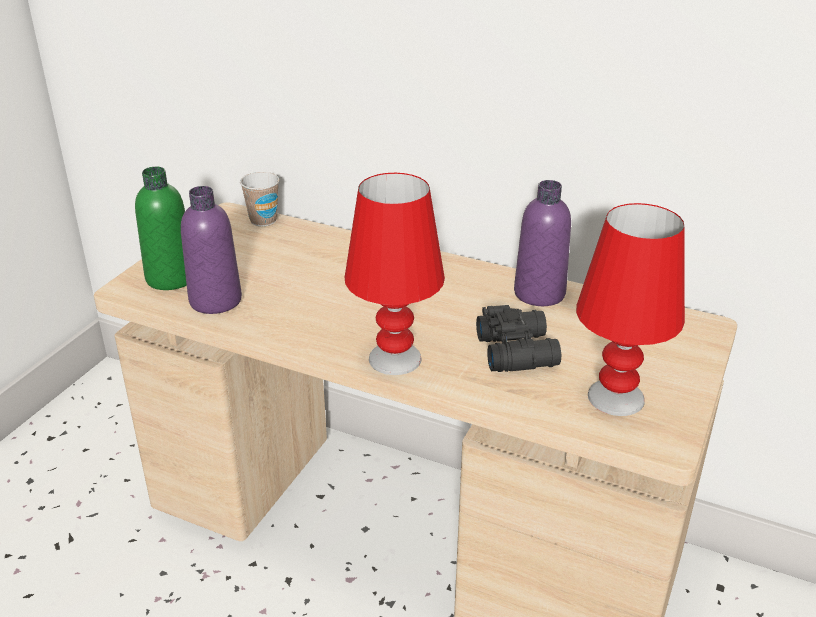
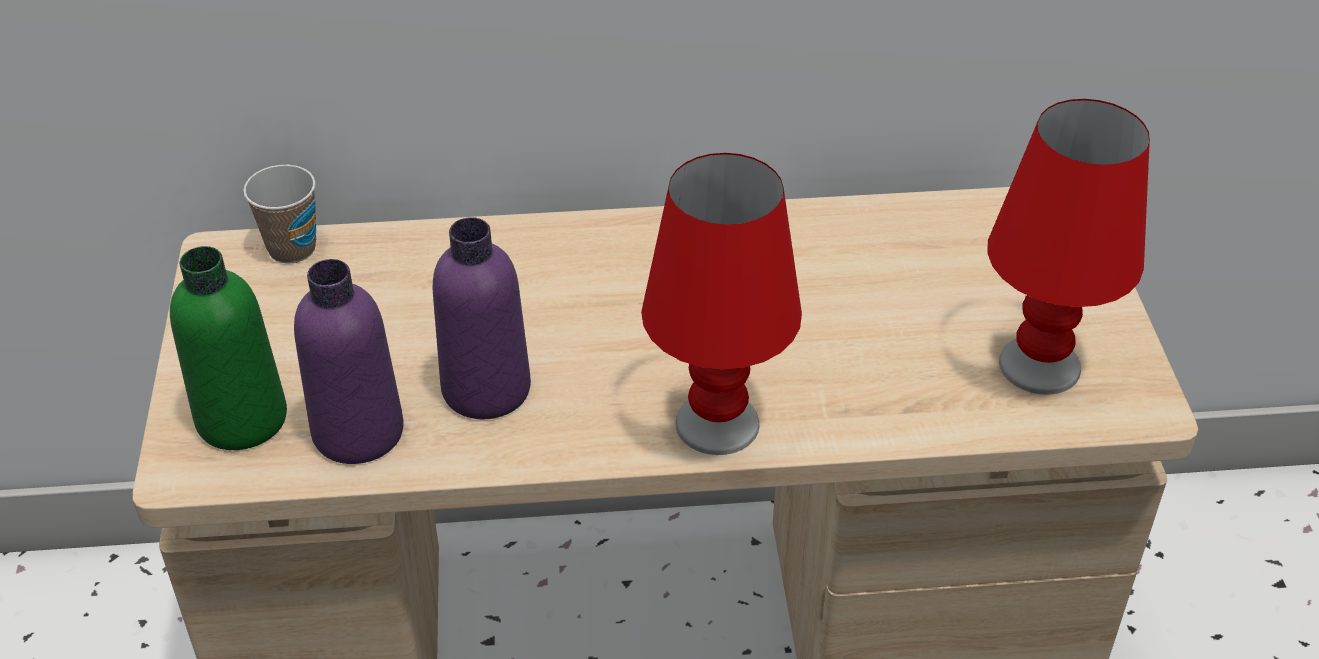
camera: 30 degrees left, 10 degrees up
(518, 350) = (866, 341): black binoculars -> none
(539, 293) = (817, 233): purple bottle -> purple bottle (486, 389)

